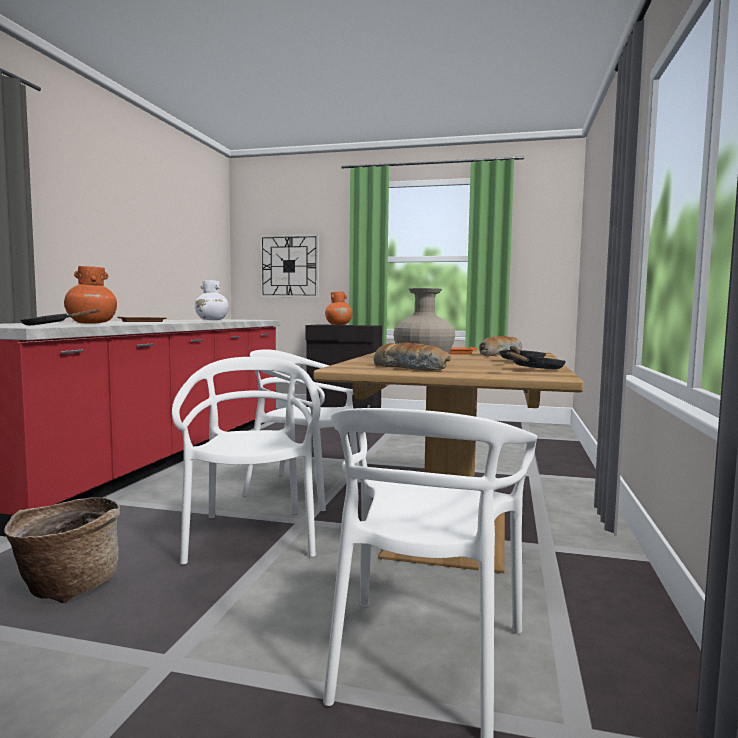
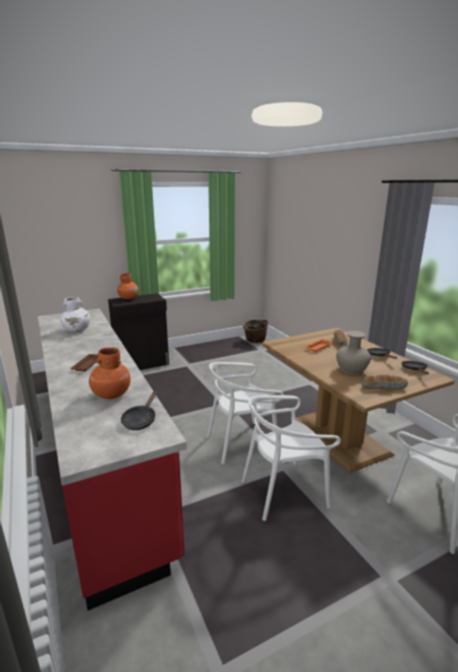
camera: 40 degrees left, 15 degrees up
(66, 587) = (277, 580): basket -> basket (255, 341)
(251, 537) = (284, 491): white chair -> white chair turned 60 degrees counterclockwise
(289, 266) = (68, 252): wall clock -> none

